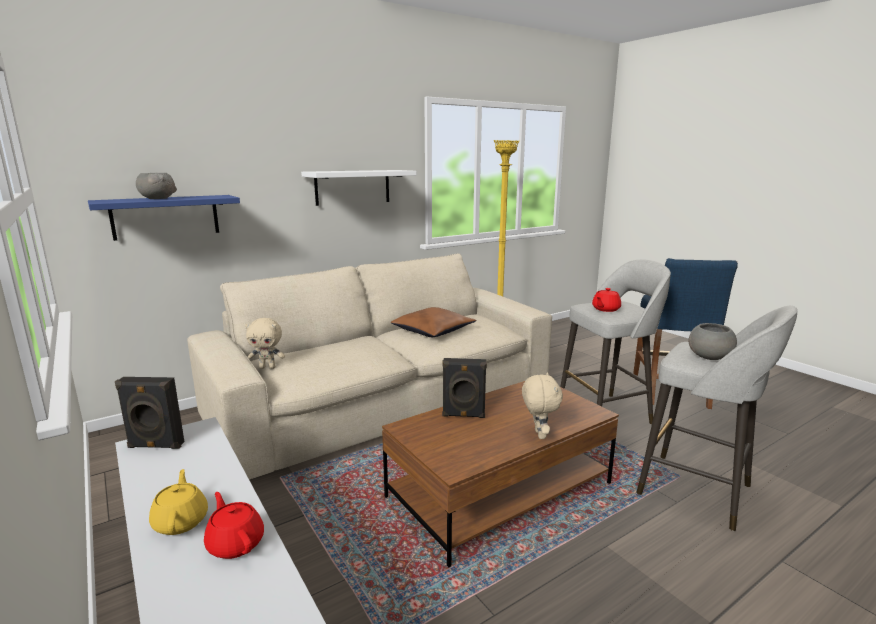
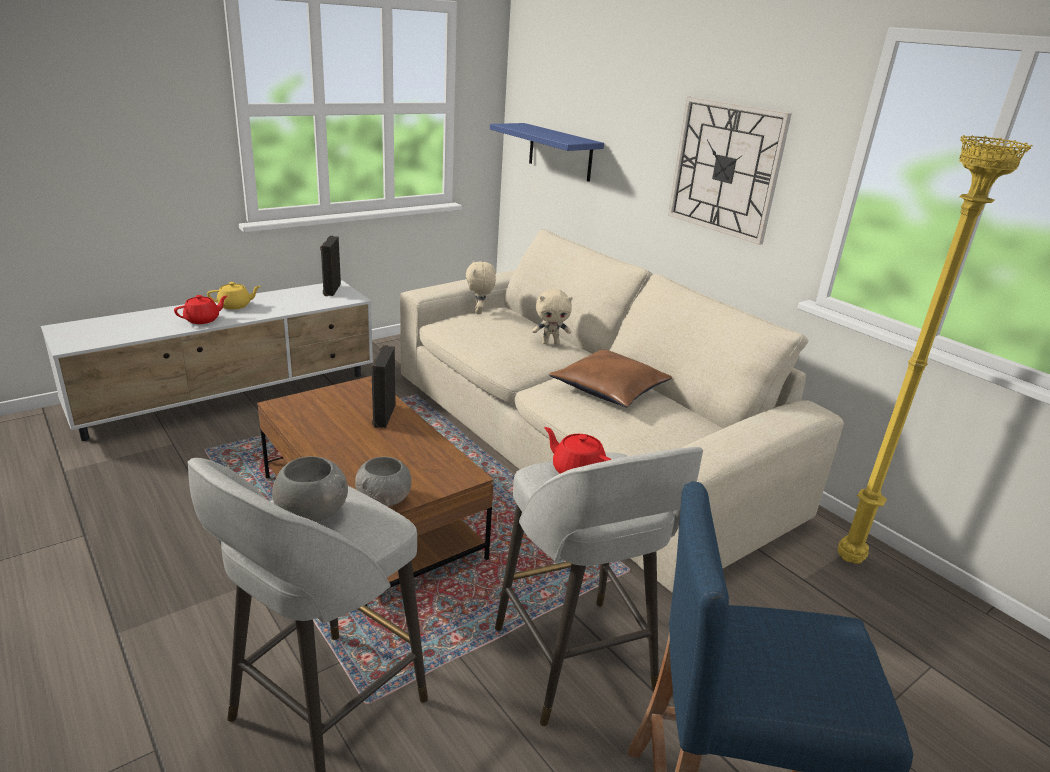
camera: 85 degrees right, 10 degrees up
(157, 199) = (537, 131): grey bowl -> grey bowl (384, 499)
(353, 187) = (725, 169): white shelf -> wall clock
(538, 434) = (326, 456): beige plush toy -> beige plush toy (550, 343)

